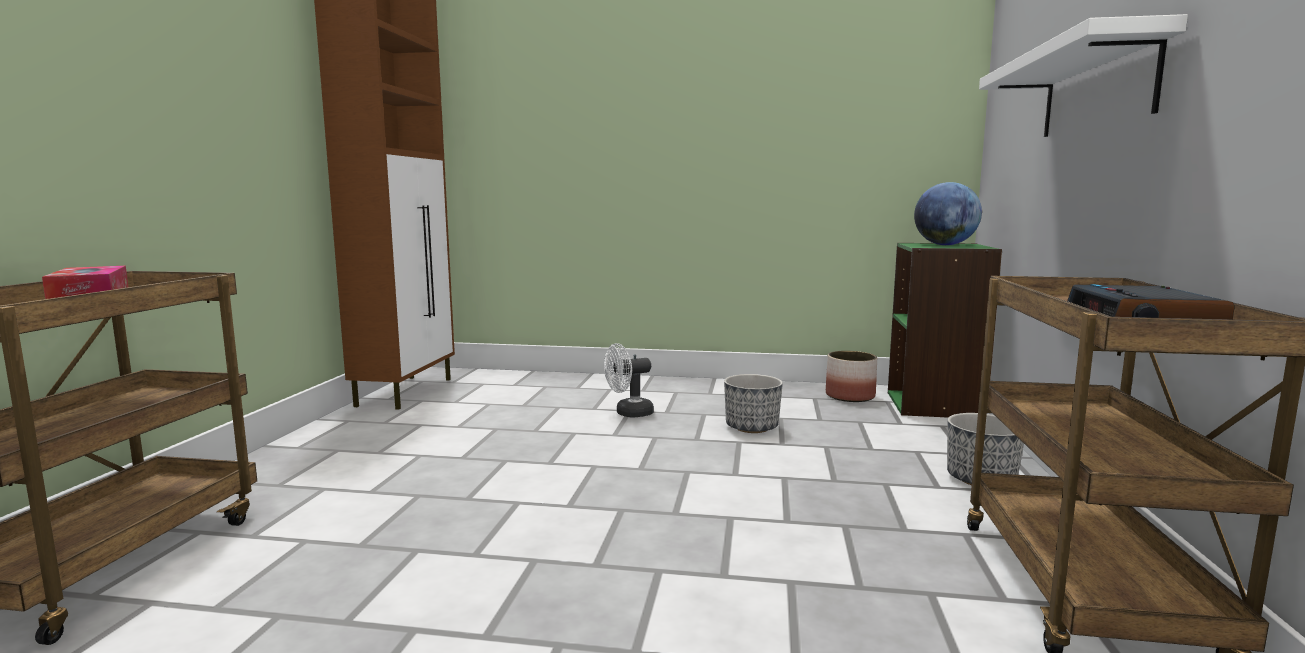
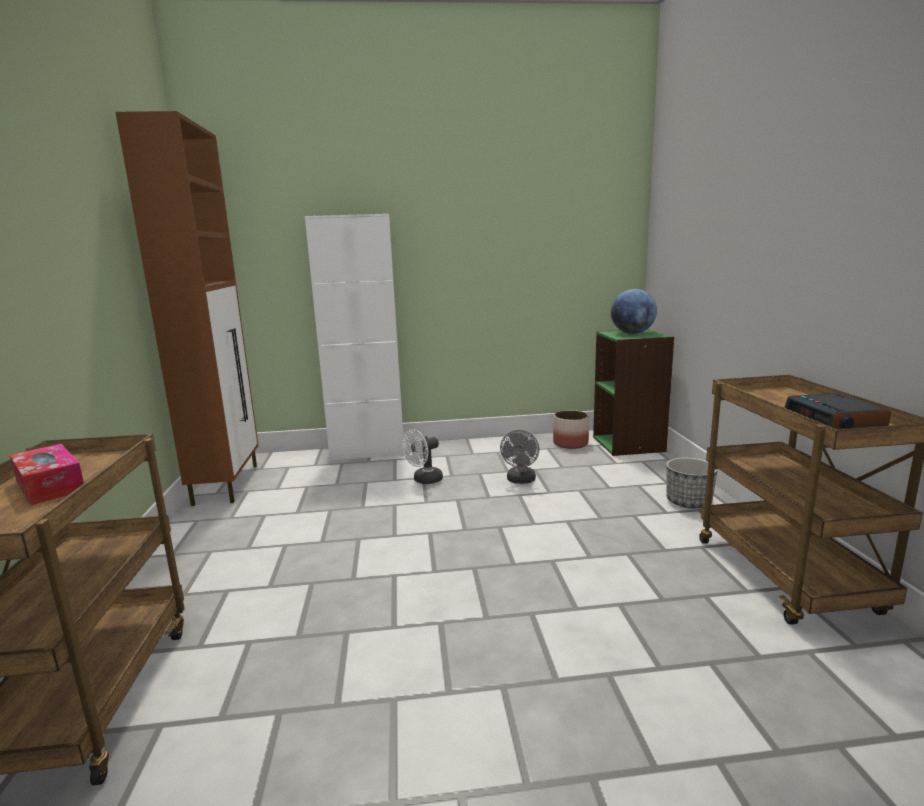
camera: 15 degrees left, 5 degrees up
(583, 379) = (368, 453): none -> white cabinet
(752, 427) = (521, 481): planter -> grey fan
(1096, 89) = (754, 242): white shelf -> none

